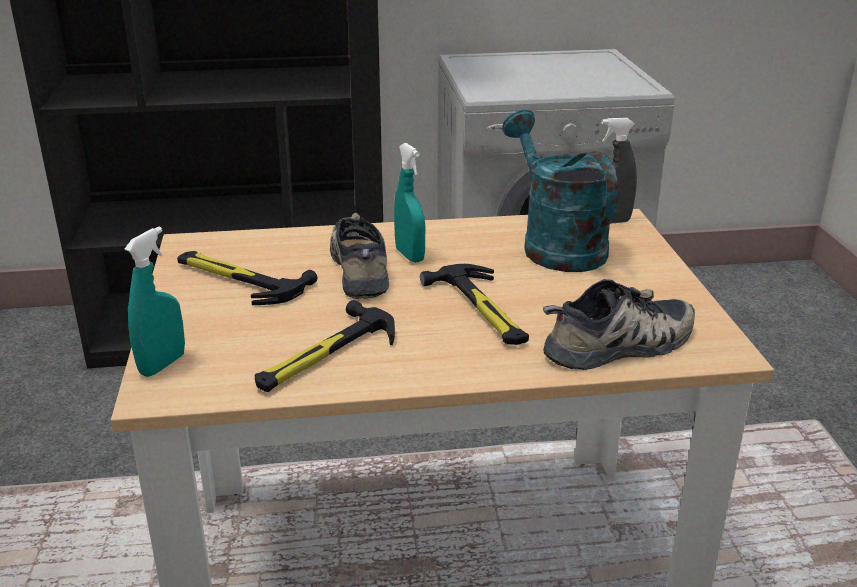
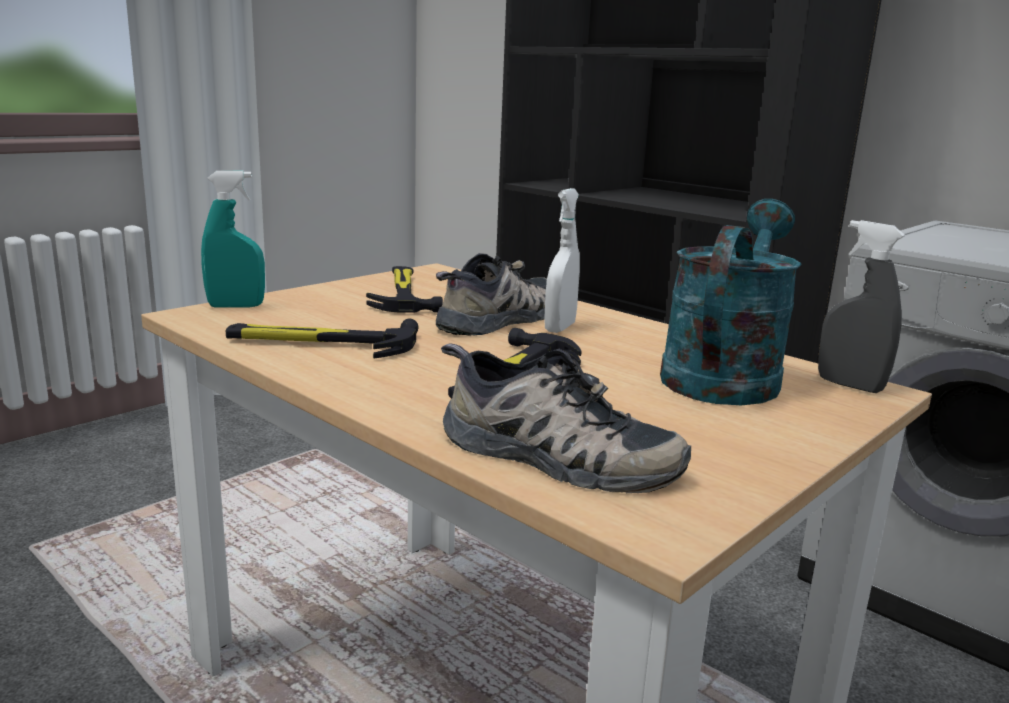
camera: 50 degrees right, 10 degrees down
(409, 255) = (560, 328): turquoise spray bottle -> white spray bottle

